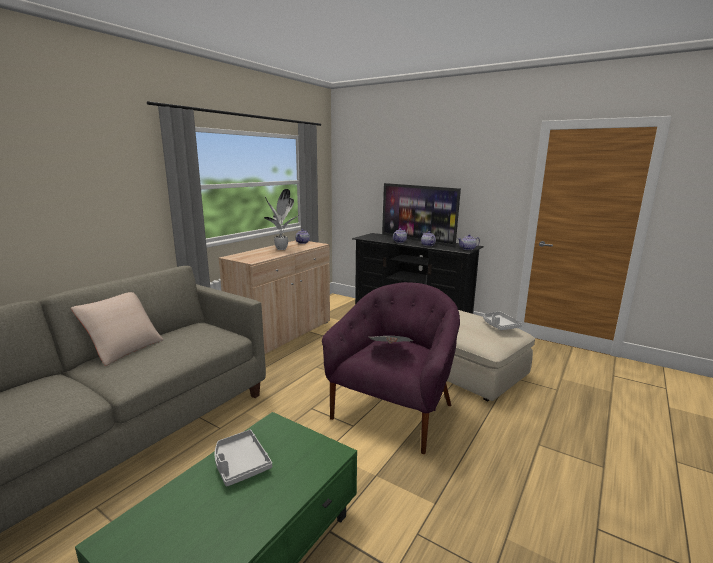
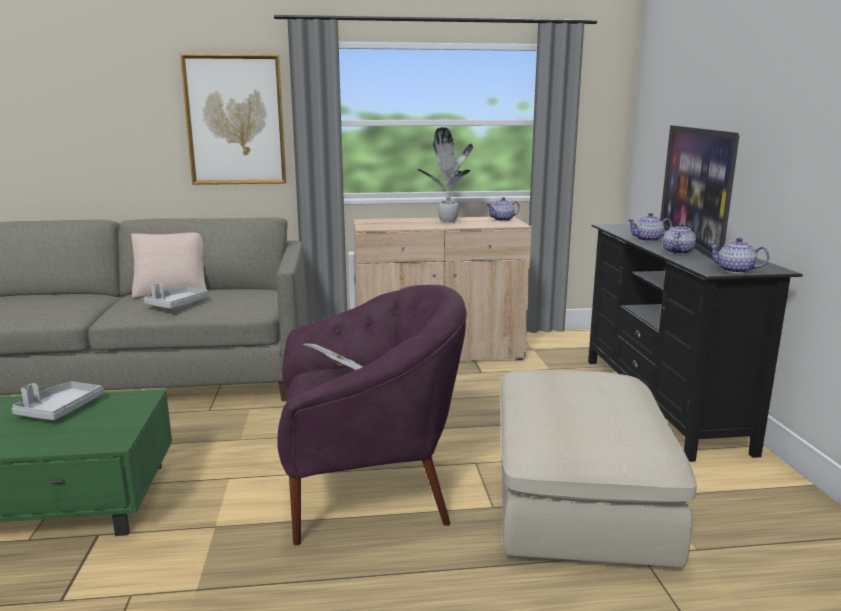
camera: 50 degrees right, 0 degrees up
(112, 189) = (235, 120): none -> picture
(499, 325) = (627, 430): grey tray -> grey tray (177, 305)

